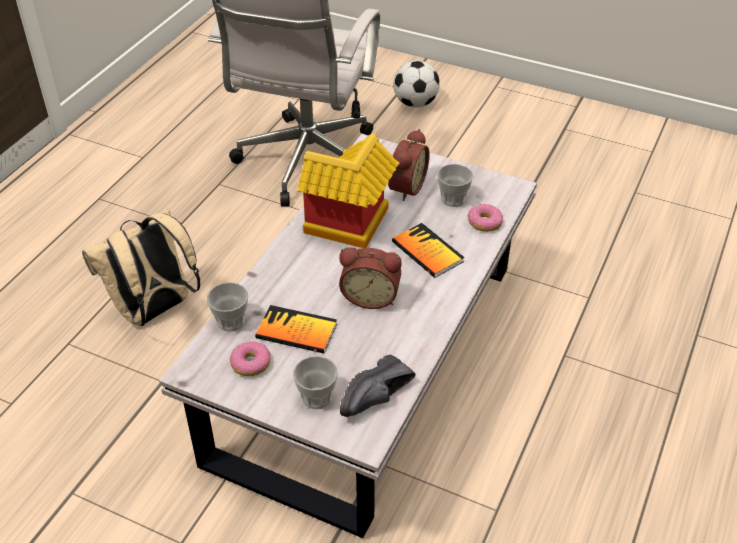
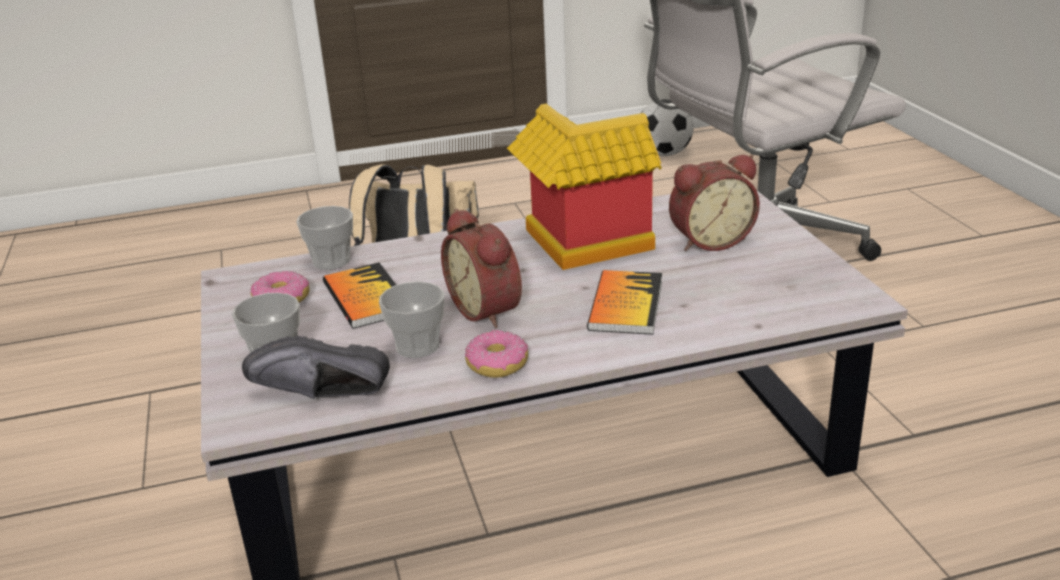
camera: 50 degrees right, 15 degrees down
(415, 103) = (981, 255): football -> football (664, 154)
(453, 199) = (750, 275): cup -> cup (417, 346)
(484, 223) = (751, 313): donut -> donut (497, 364)

